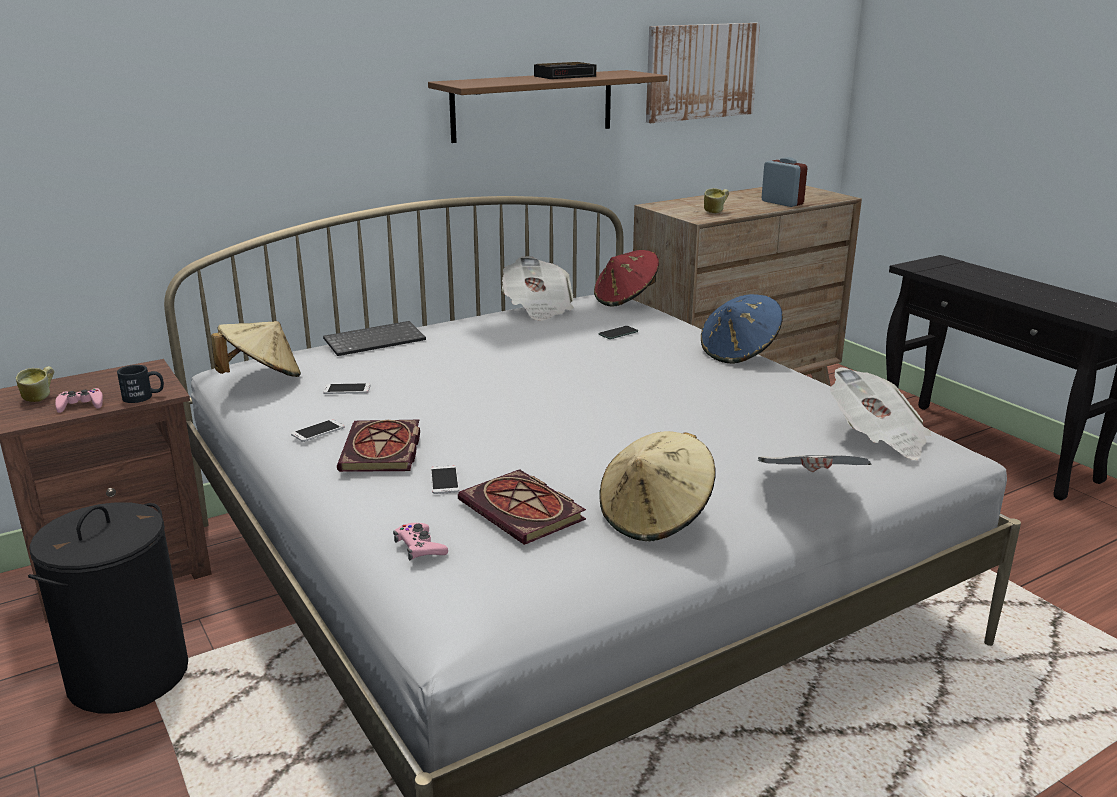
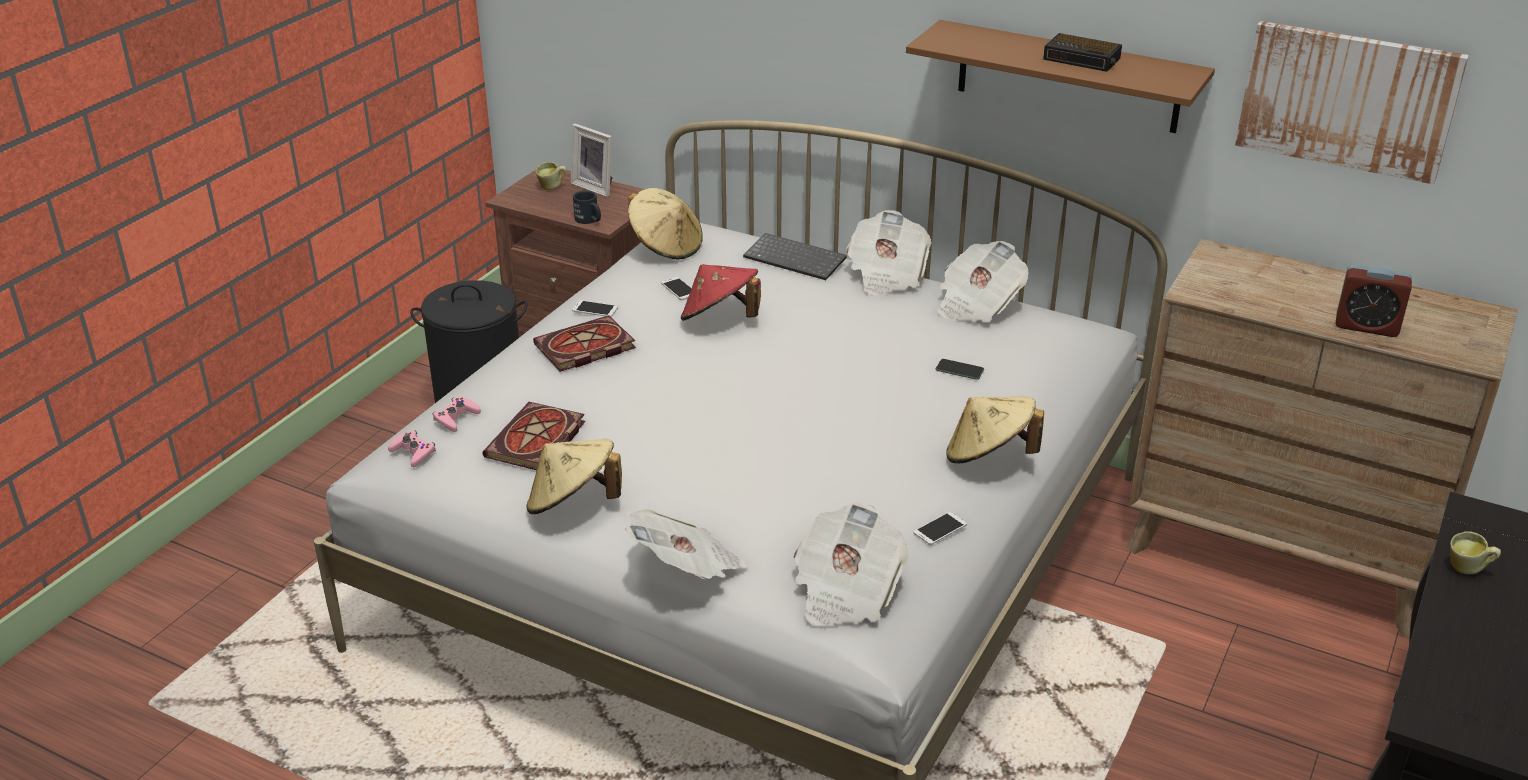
camera: 60 degrees right, 10 degrees up
(81, 405) = (555, 206): pink game controller -> pink game controller (413, 453)
(85, 380) = (596, 186): none -> picture frame
(444, 480) = (558, 391): phone -> phone (940, 529)
(452, 321) = (886, 275): none -> newspaper
(626, 299) = (1075, 344): red hat -> red hat (720, 319)
(716, 212) = (1243, 294): mug -> mug (1468, 570)
(739, 353) = (989, 456): blue hat -> beige hat
(782, 203) = (1366, 326): alarm clock -> alarm clock turned 90 degrees clockwise

